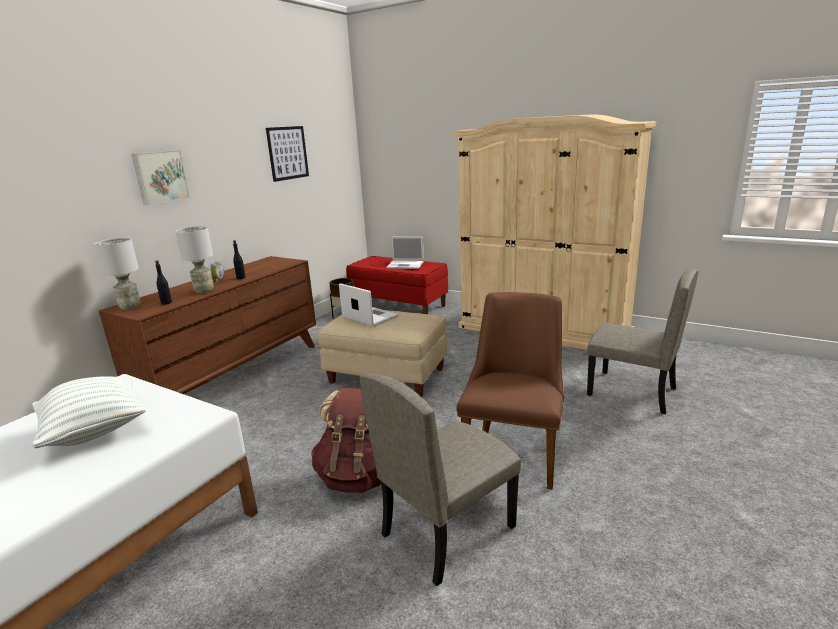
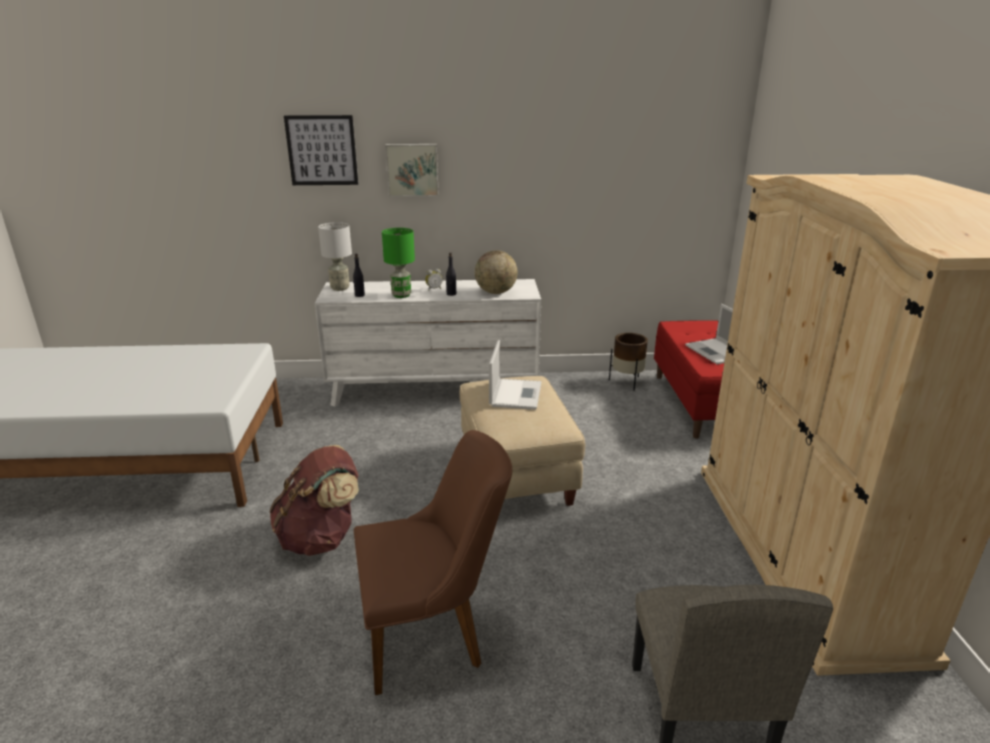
camera: 55 degrees right, 5 degrees up
(95, 430) = (177, 375): pillow -> none
(204, 291) = (402, 295): grey table lamp -> green table lamp
(235, 375) = (434, 390): brown dresser -> white dresser
(269, 267) = (496, 292): none -> globe
(288, 153) = (597, 158): picture -> picture (322, 150)
(447, 529) = (267, 631): beige chair -> none

